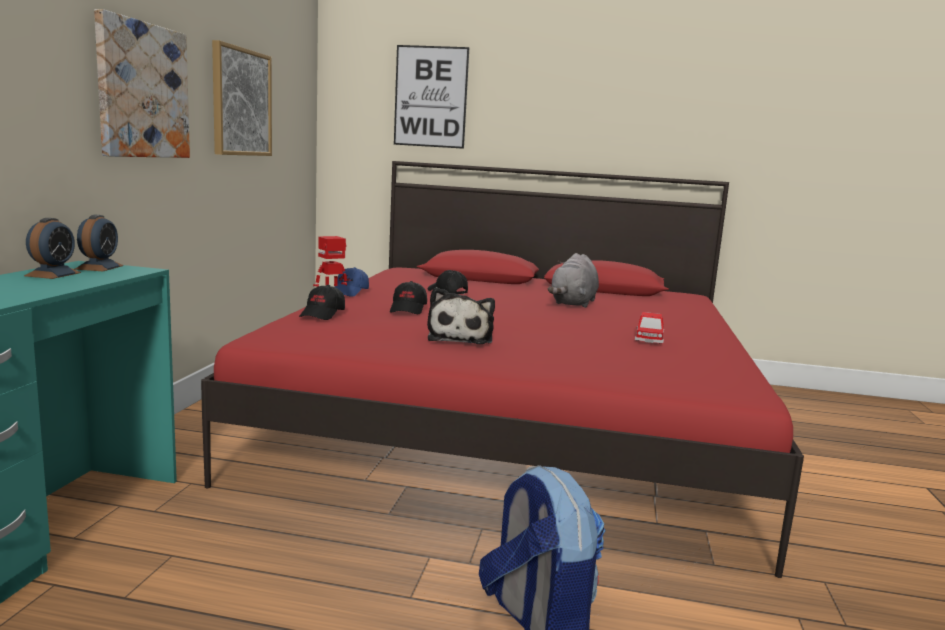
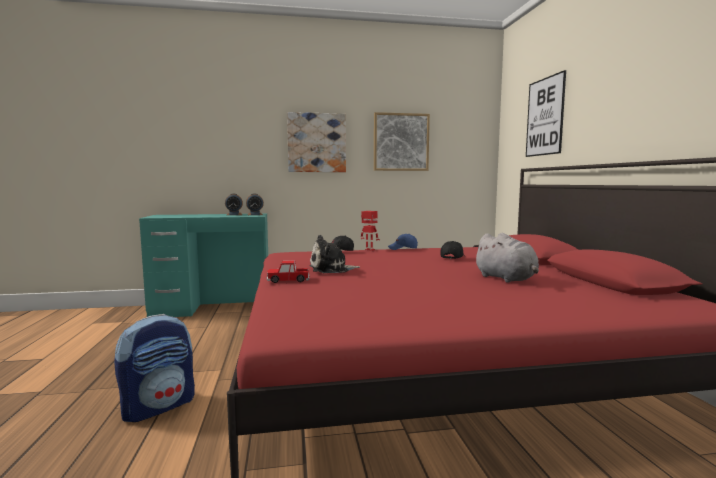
camera: 70 degrees right, 5 degrees down
(408, 309) = (377, 257): black cap -> none
(573, 303) = (506, 279): grey plush toy -> grey plush toy turned 120 degrees counterclockwise
(649, 338) = (422, 301): toy car -> toy car (288, 280)

